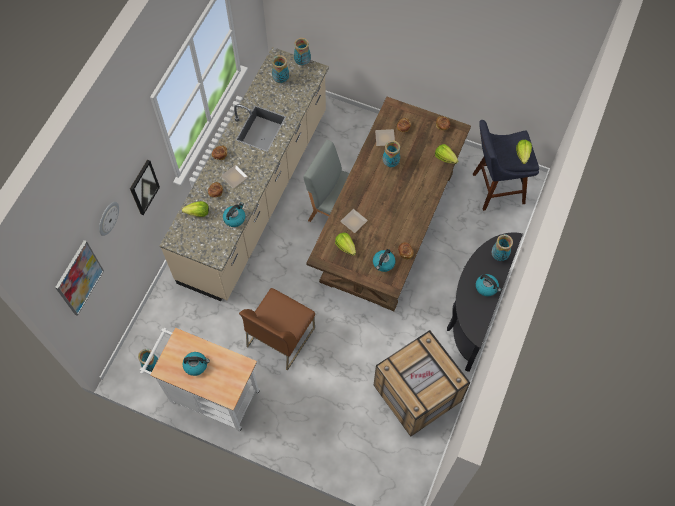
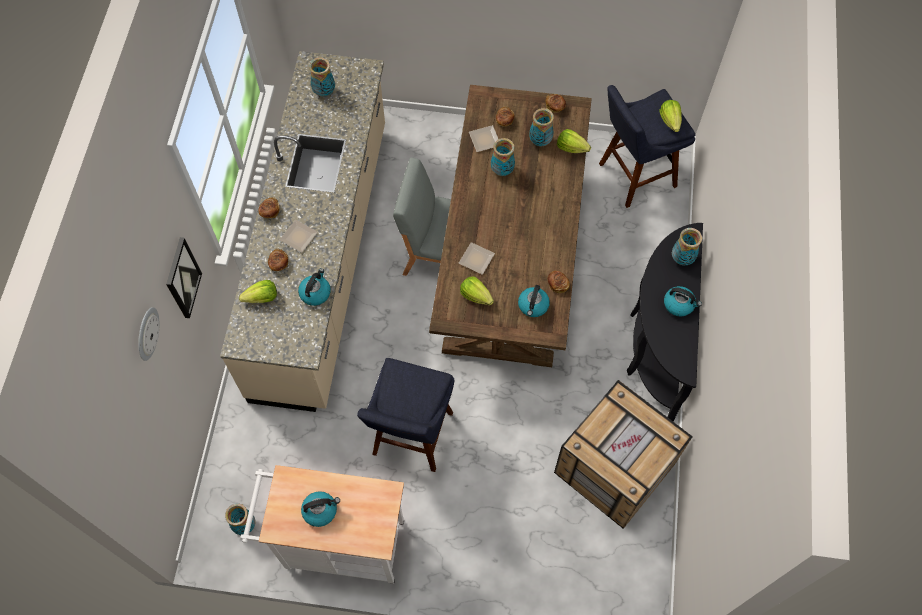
camera: 15 degrees left, 0 degrees up
(79, 278) = (127, 430): picture -> none
(280, 336) = (411, 439): brown chair -> blue stool
(302, 62) = (347, 63): vase -> vase (540, 141)

